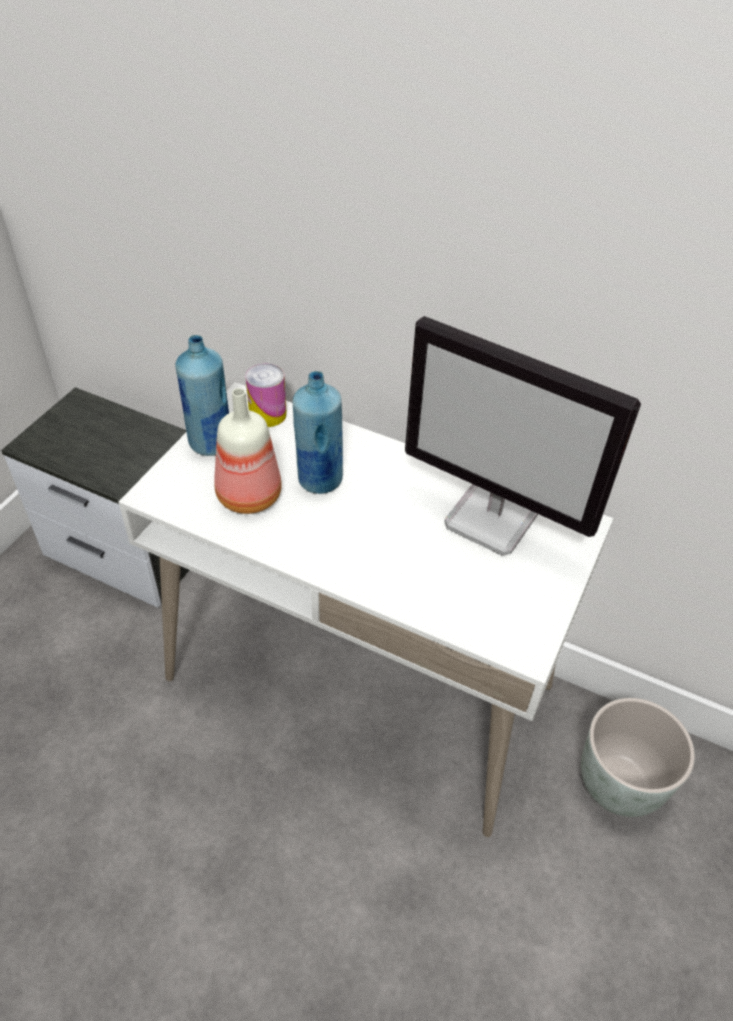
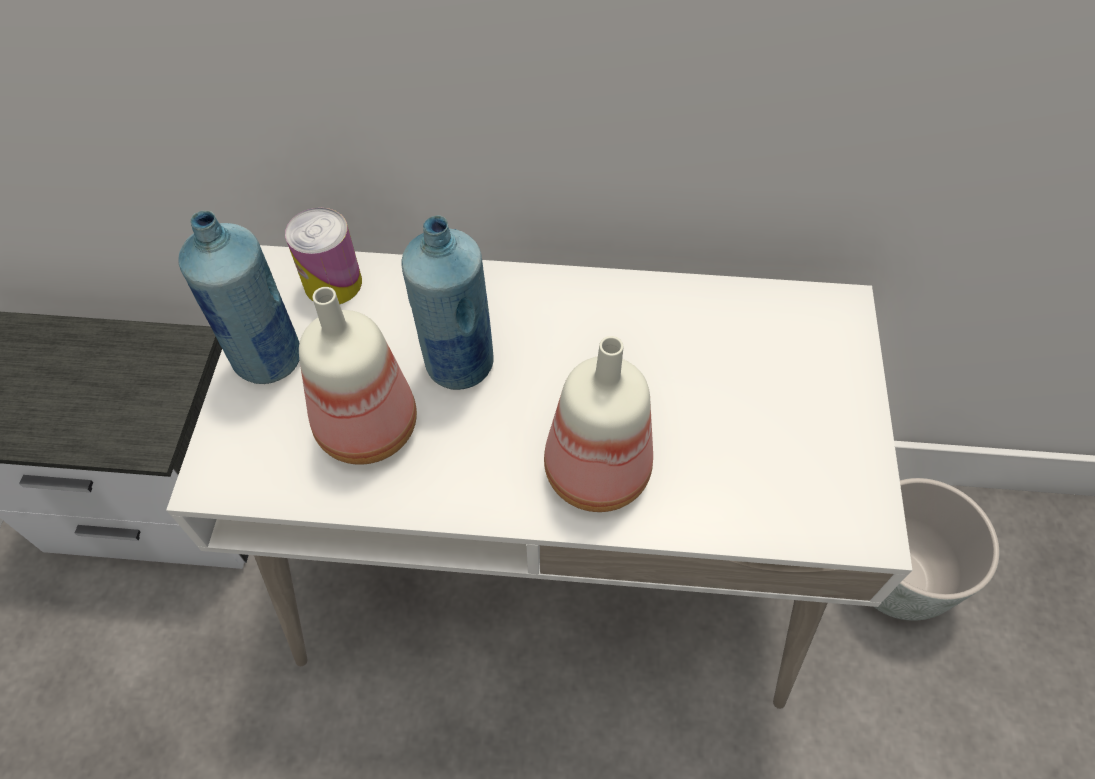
camera: 20 degrees left, 10 degrees up
(370, 563) = (594, 474): none -> bottle
(493, 519) = (725, 343): monitor -> none

